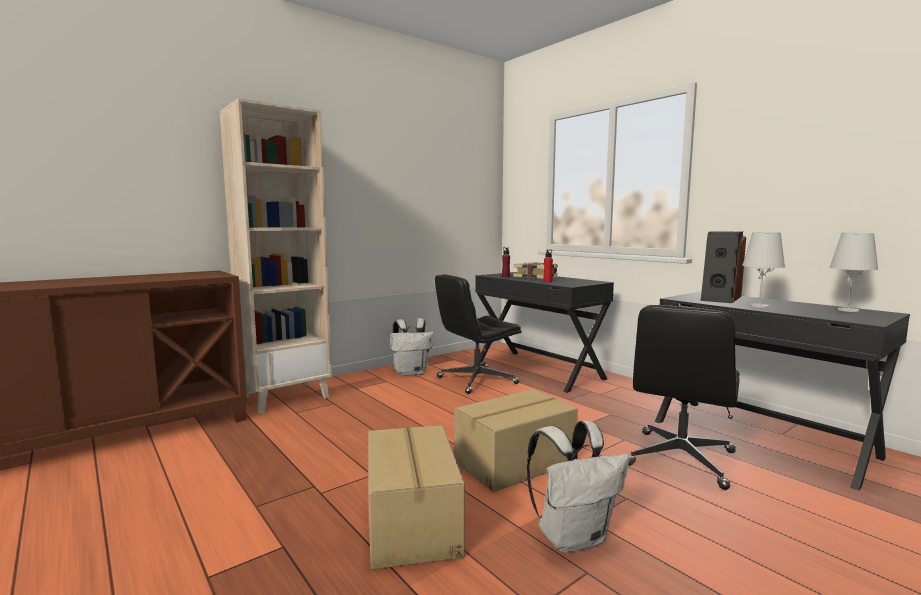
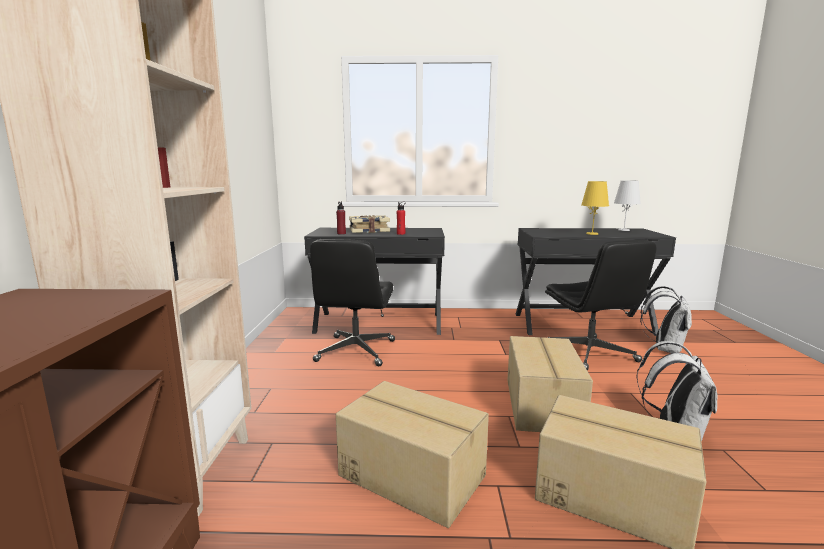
camera: 50 degrees left, 5 degrees up
(350, 446) = (412, 474): none -> cardboard box
(411, 372) = (274, 368): white backpack -> white backpack (664, 349)
(719, 298) = (553, 231): speaker -> none
(759, 306) = (592, 233): white table lamp -> yellow table lamp

